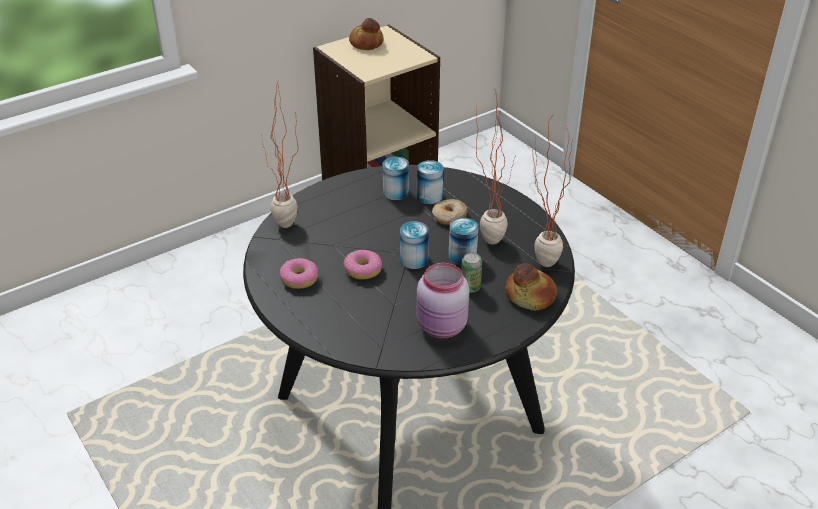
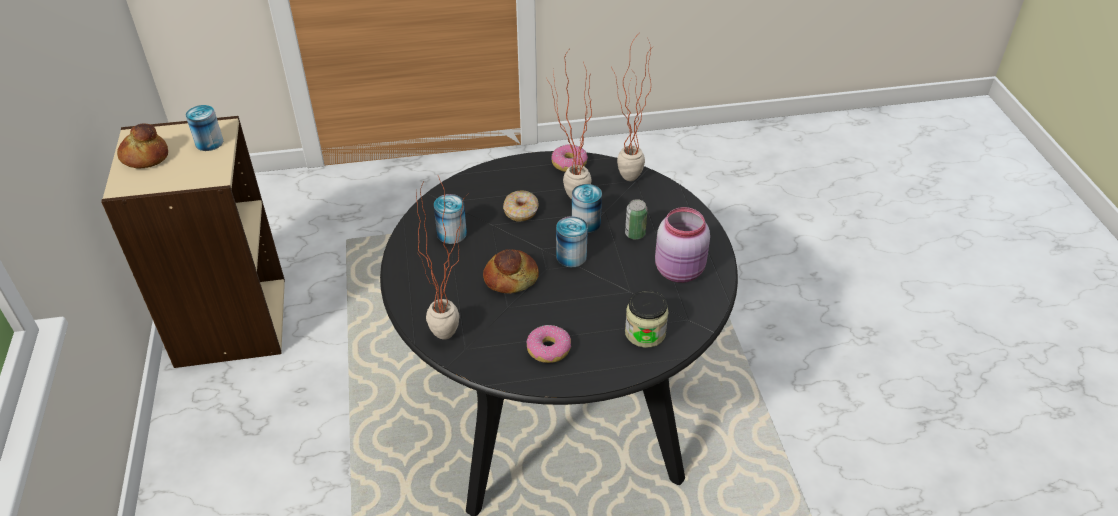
camera: 65 degrees left, 5 degrees up
(349, 326) = (645, 333): none -> jar
(362, 270) = (564, 297): donut -> donut (569, 164)
(429, 196) = (477, 213): can -> can (209, 142)
(530, 295) = (667, 202): bread -> bread (511, 277)

